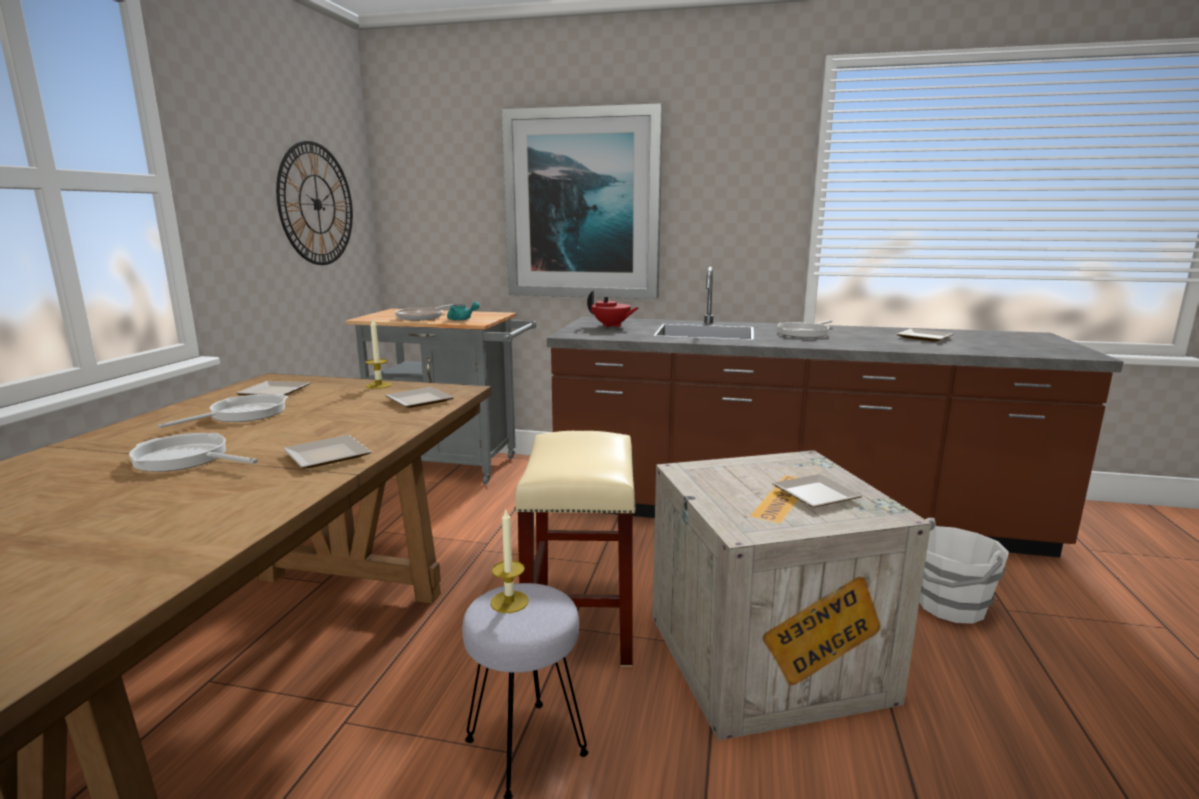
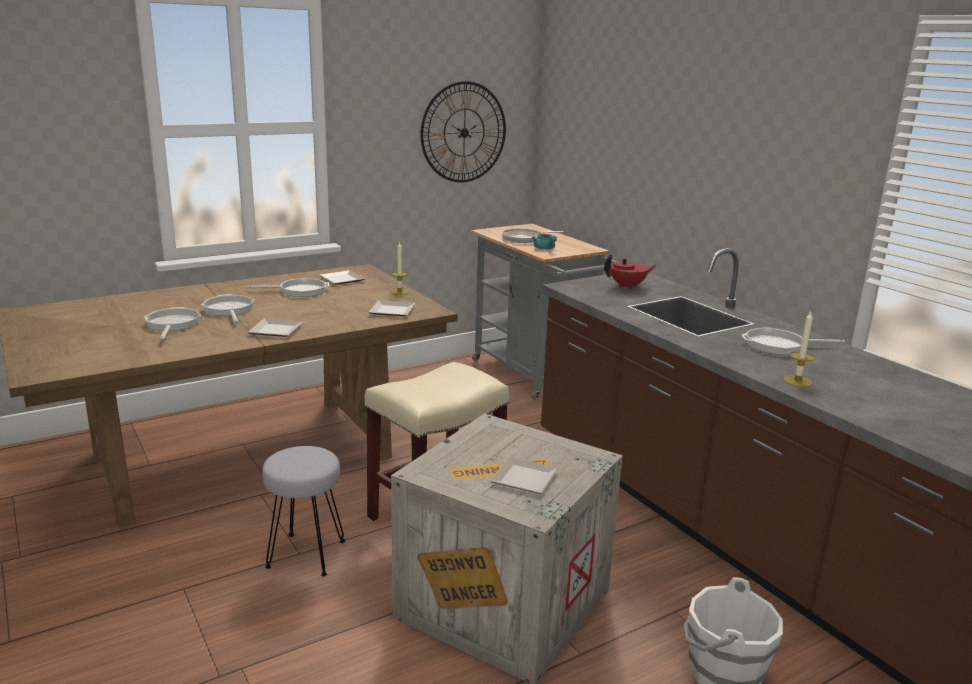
camera: 45 degrees right, 5 degrees up
(123, 503) = (172, 324): none -> frying pan
(509, 602) = (302, 455): candle -> candle (797, 381)
(583, 205) = (673, 156): picture -> none
(611, 326) = (628, 286): red teapot -> red teapot turned 90 degrees counterclockwise
(926, 337) = (897, 393): plate -> none

